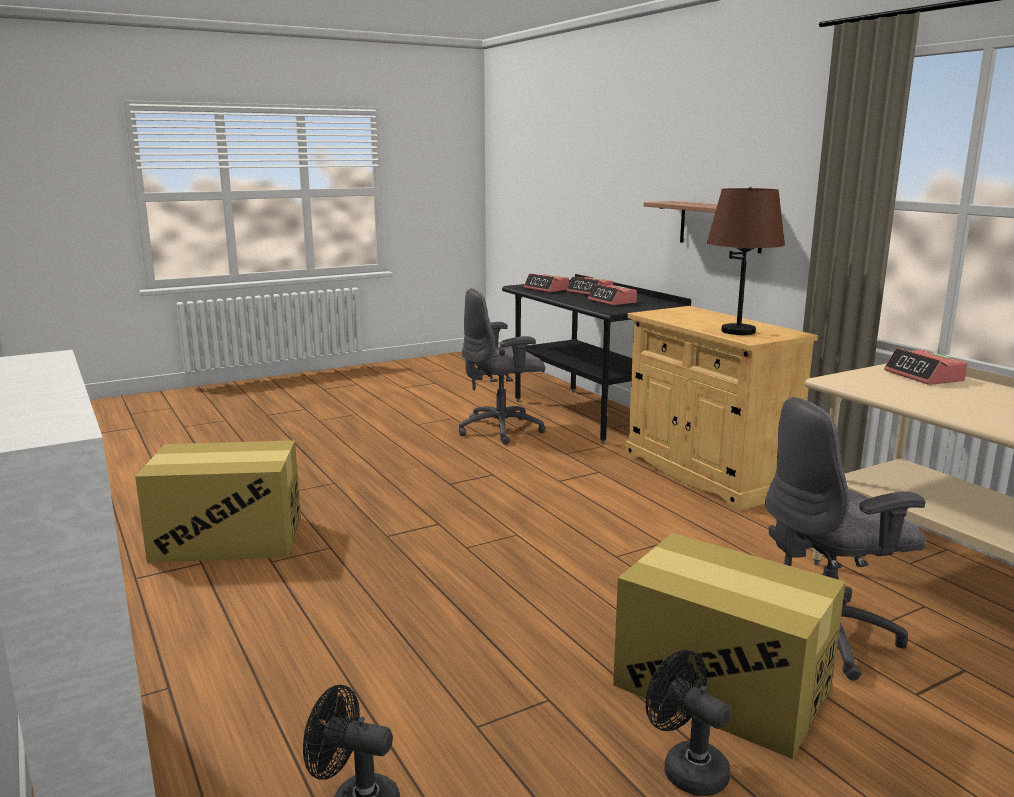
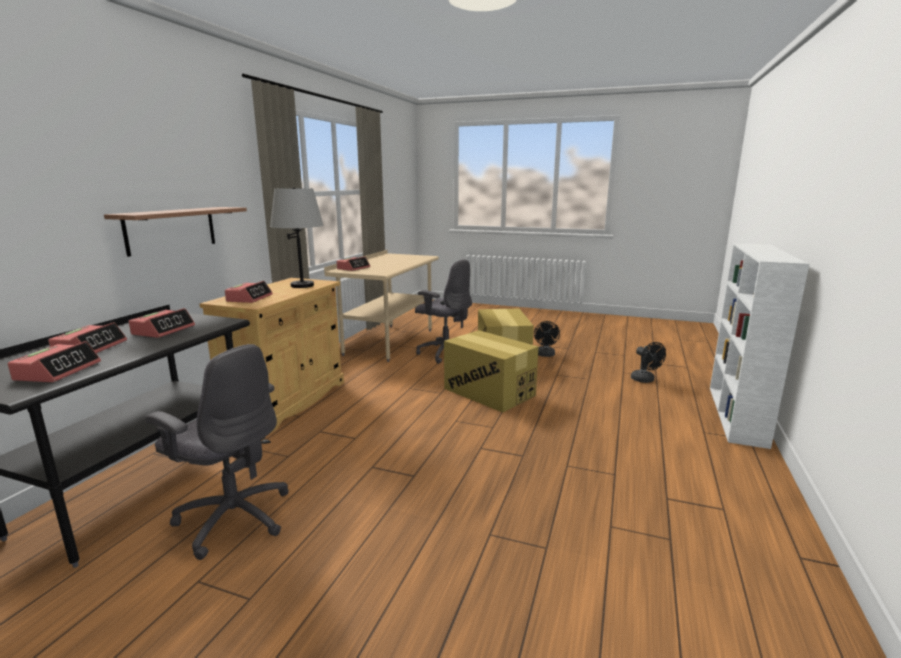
camera: 130 degrees left, 0 degrees up
(227, 539) = (636, 512): cardboard box -> cardboard box (489, 392)
(686, 314) = (249, 298): none -> alarm clock
(738, 331) = (302, 285): brown table lamp -> grey table lamp

